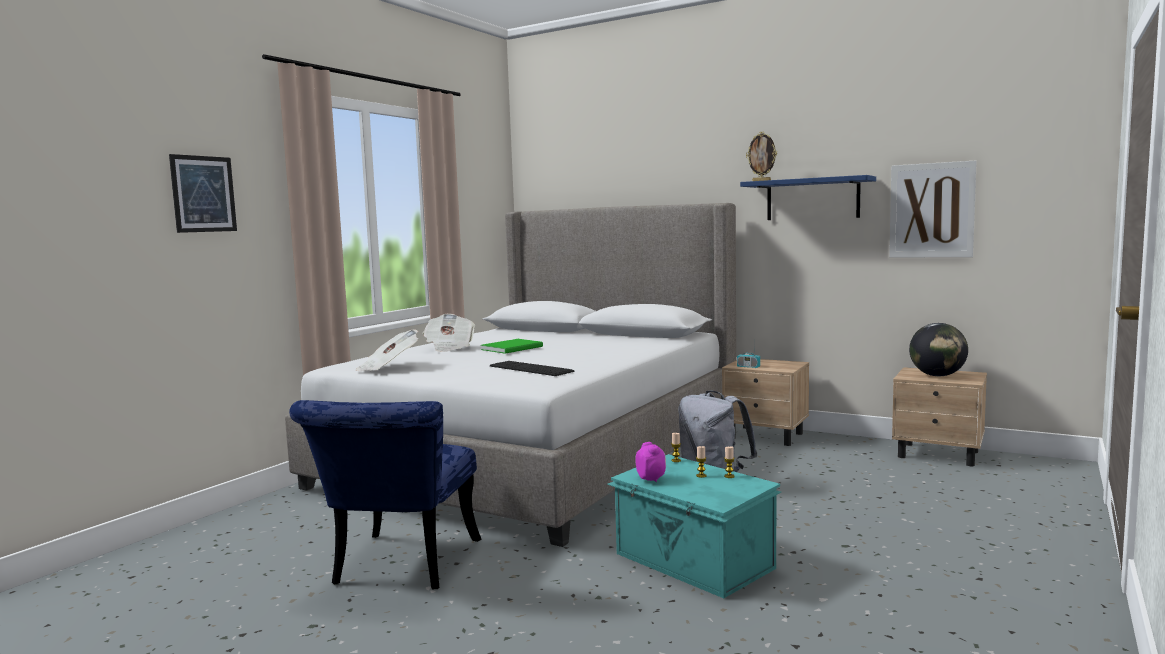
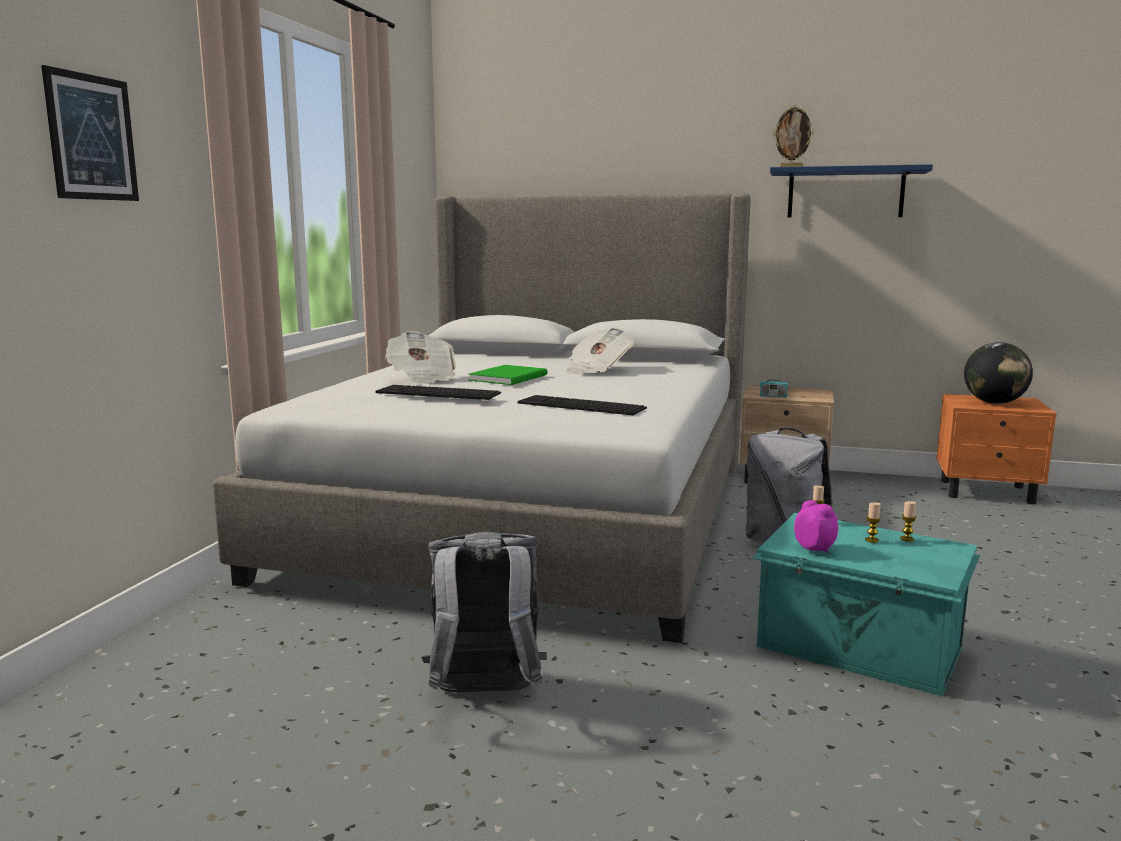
camera: 15 degrees left, 5 degrees up
(388, 368) = (374, 408): newspaper -> newspaper (597, 370)
(400, 567) = (485, 695): blue chair -> grey backpack
(441, 358) = (438, 393): none -> keyboard
(931, 210) = (988, 211): picture -> none
(939, 454) = (988, 492): beige nightstand -> orange nightstand

